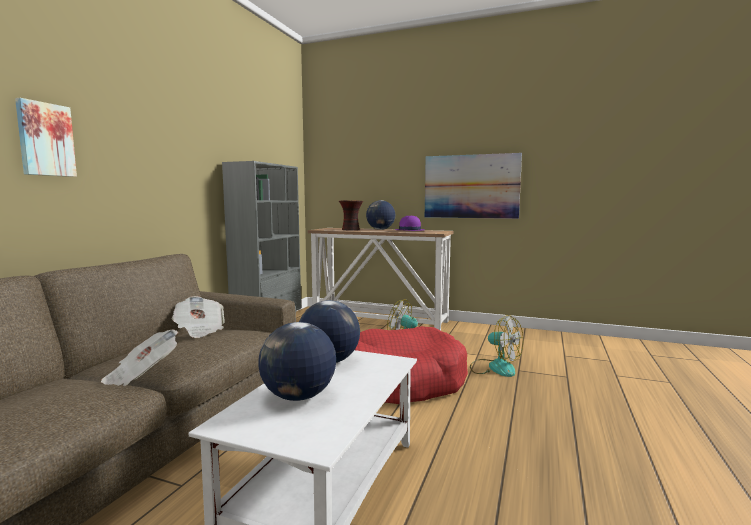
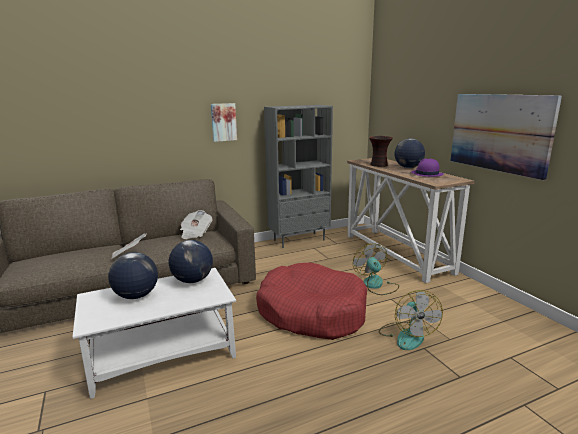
camera: 45 degrees right, 10 degrees up
(45, 139) = (129, 110): picture -> picture (223, 122)

